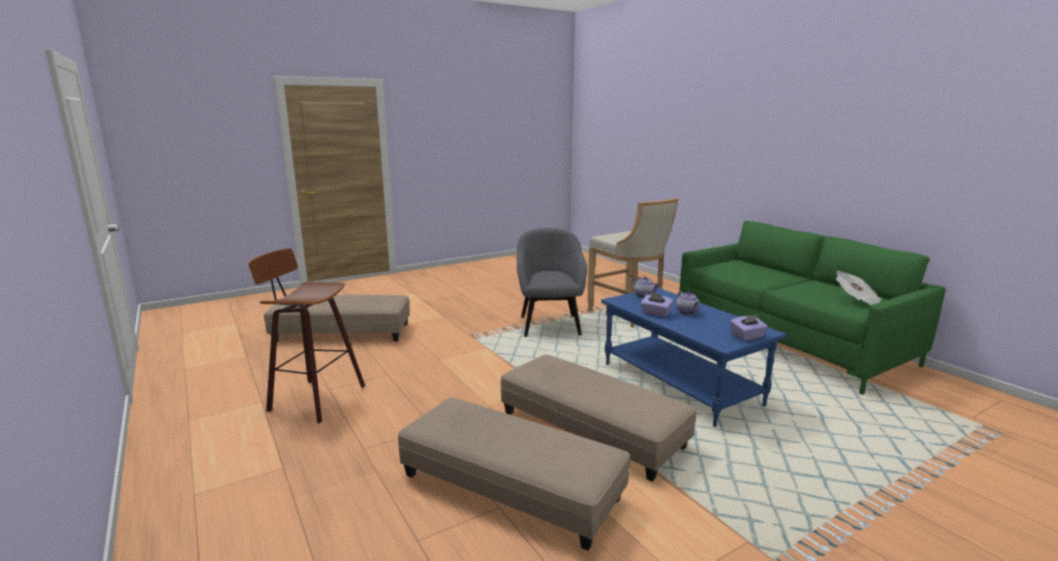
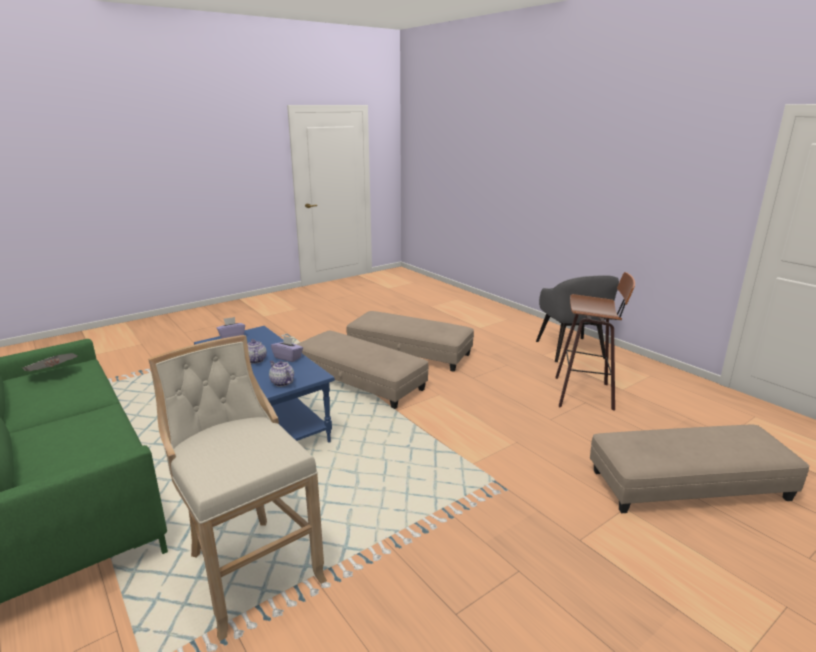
camera: 175 degrees right, 5 degrees up
(549, 325) = (395, 523): grey armchair -> grey armchair (570, 350)

